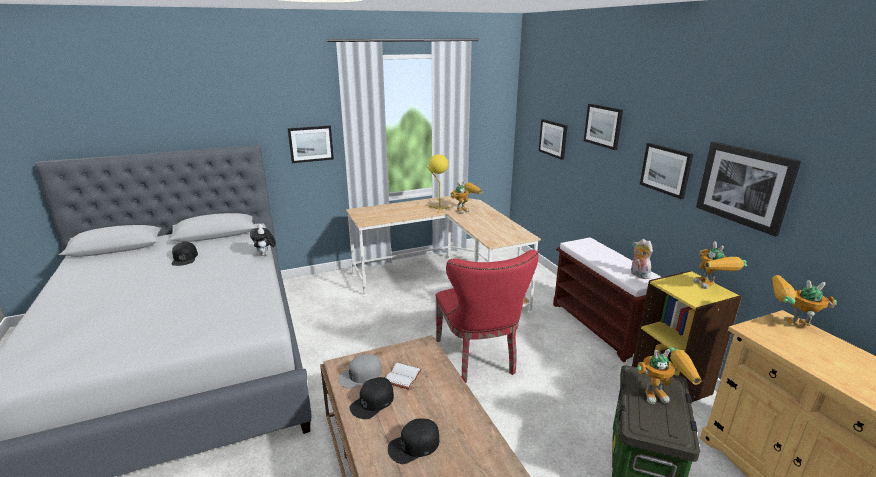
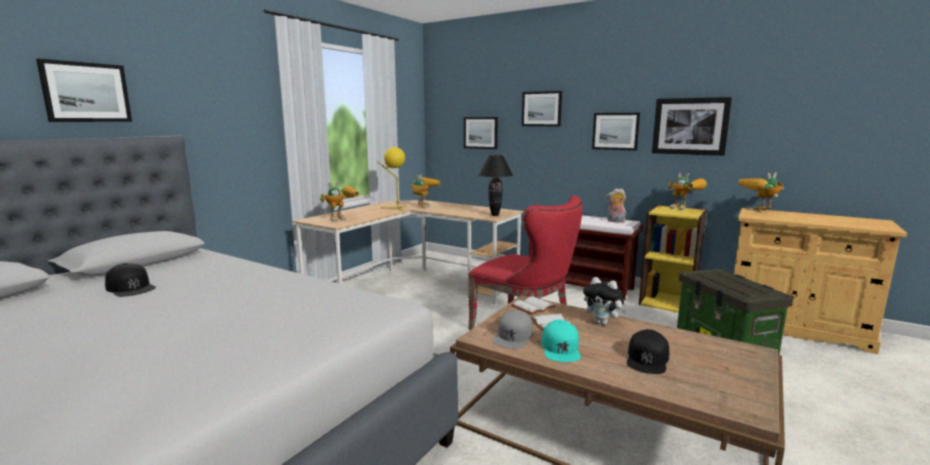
camera: 35 degrees left, 10 degrees down
(265, 255) = (260, 264): plush toy -> plush toy (602, 323)
(311, 144) = (242, 140): picture -> picture (86, 92)
(372, 402) = (561, 348): black cap -> turquoise cap
(418, 353) = (533, 307): none -> white book
(500, 239) = (494, 215): none -> black table lamp
(662, 394) = (728, 278): toy robot -> toy robot (342, 218)

